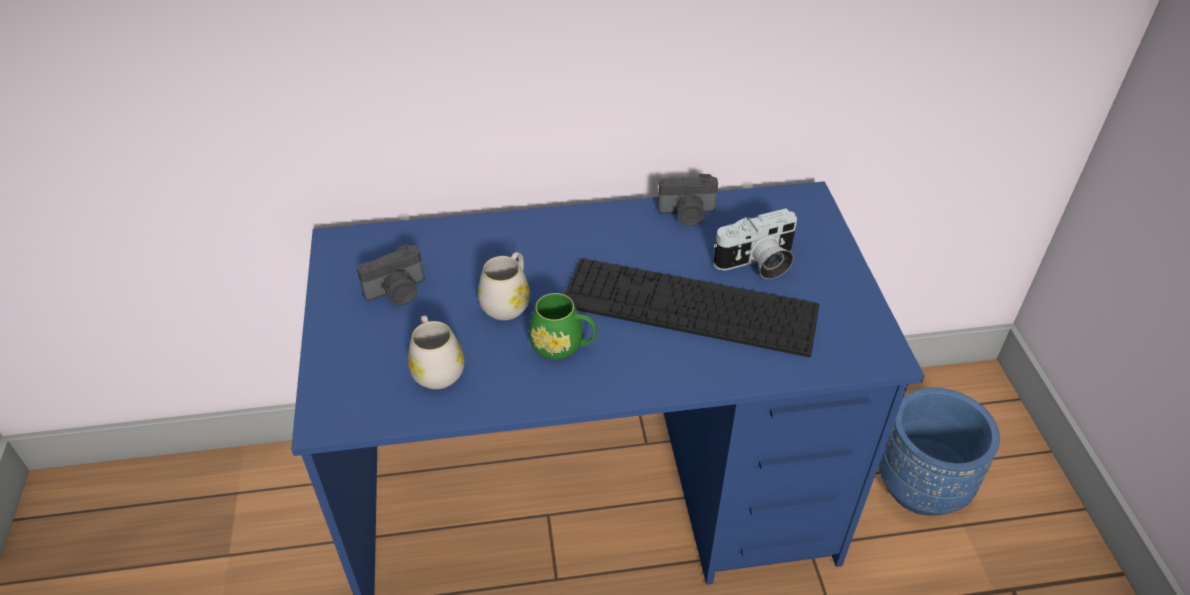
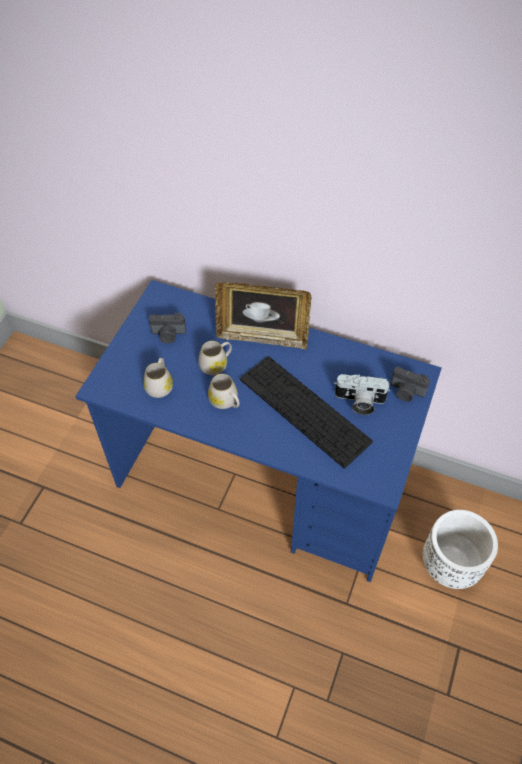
camera: 30 degrees right, 10 degrees up
(550, 238) = (262, 336): none -> picture frame
(563, 346) = (226, 402): green mug -> white mug
(687, 214) = (344, 354): camera -> camera (406, 392)
(920, 487) = (450, 564): blue planter -> white planter

